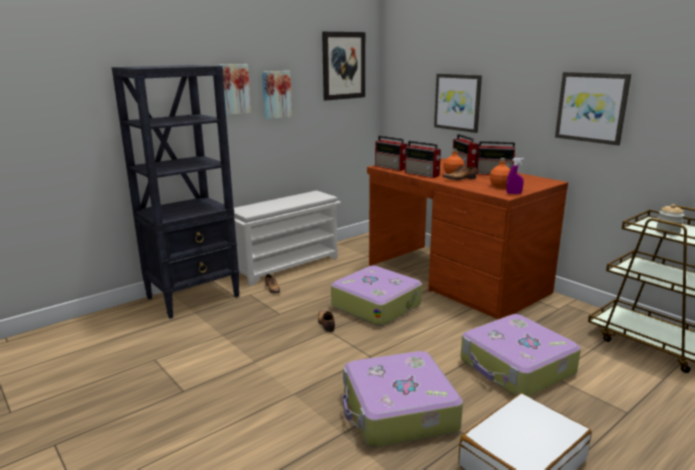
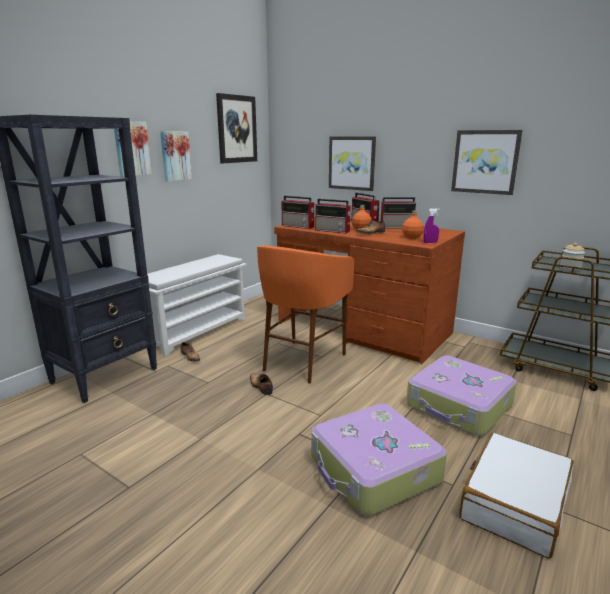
camera: 15 degrees left, 0 degrees up
(376, 305) = (303, 361): suitcase -> orange stool

